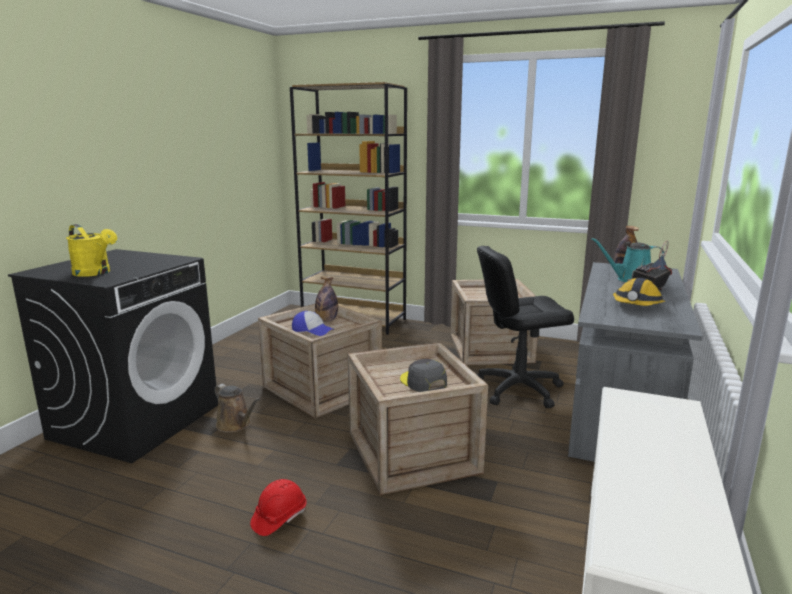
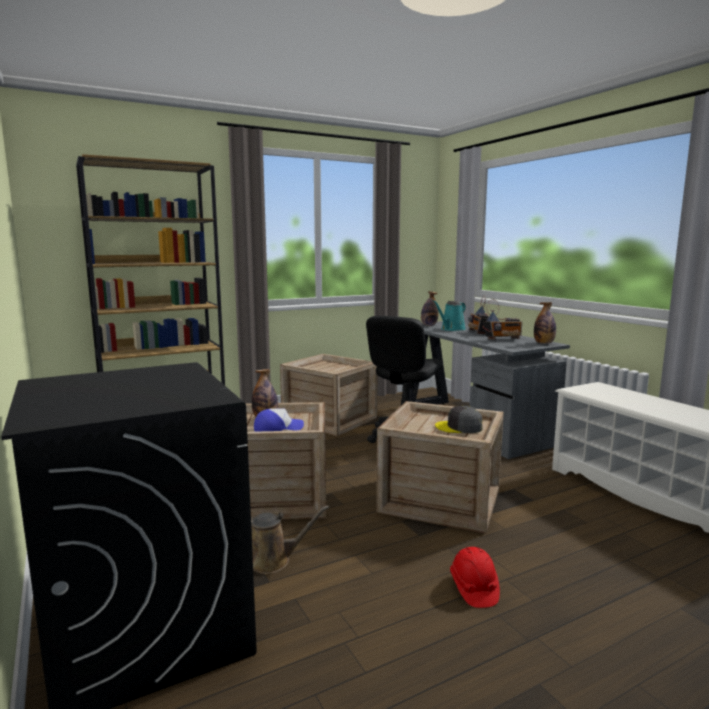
camera: 50 degrees left, 5 degrees down
(95, 273) = (151, 398): yellow watering can -> none
(637, 305) = (502, 339): hard hat -> radio
(670, 324) = (544, 343): none -> bottle

